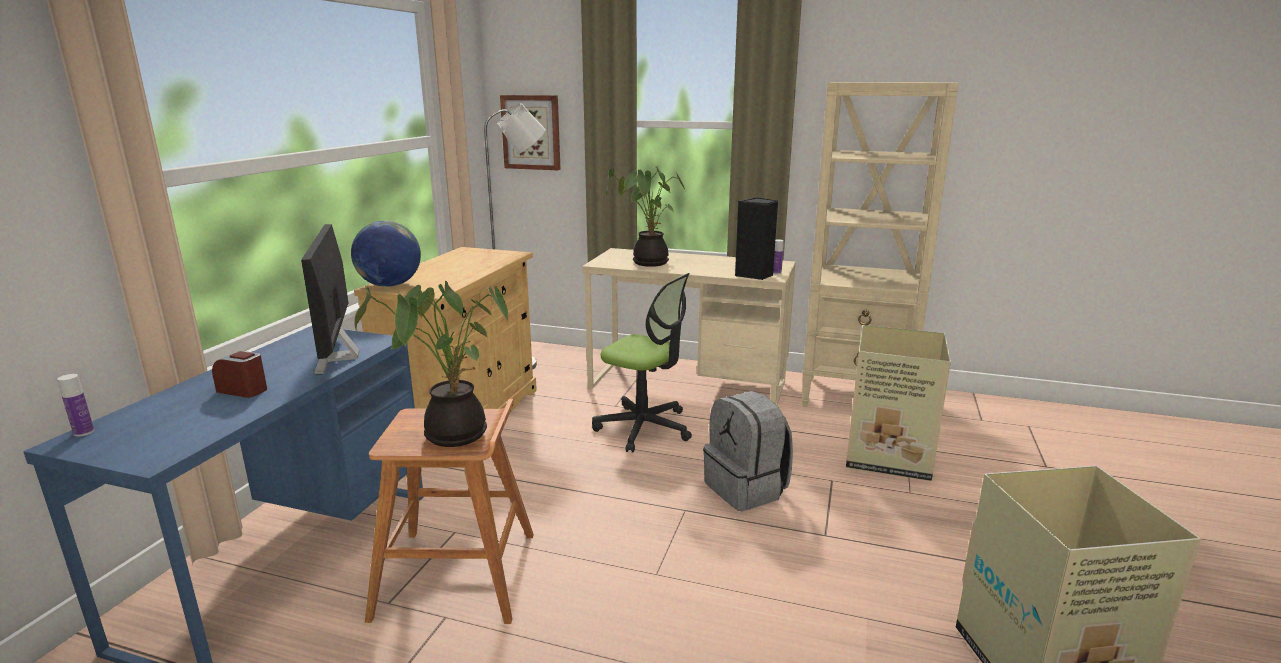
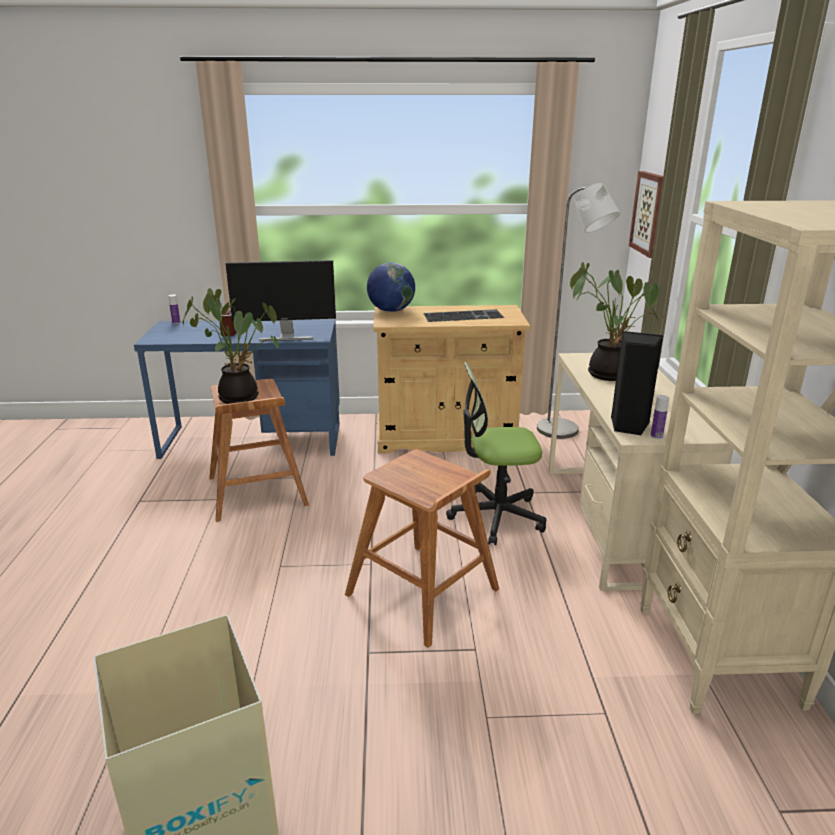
camera: 70 degrees right, 5 degrees up
(339, 356) = (286, 336): monitor -> monitor turned 150 degrees counterclockwise
(464, 265) = (463, 315): none -> keyboard
(644, 428) = (496, 516): office chair -> office chair turned 75 degrees clockwise
(747, 489) = (423, 592): grey backpack -> brown stool
(890, 457) = (564, 697): cardboard box -> none

